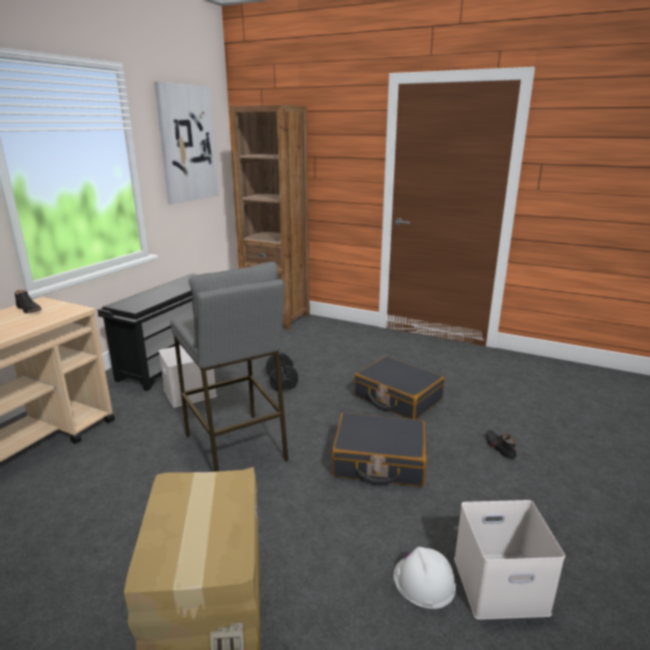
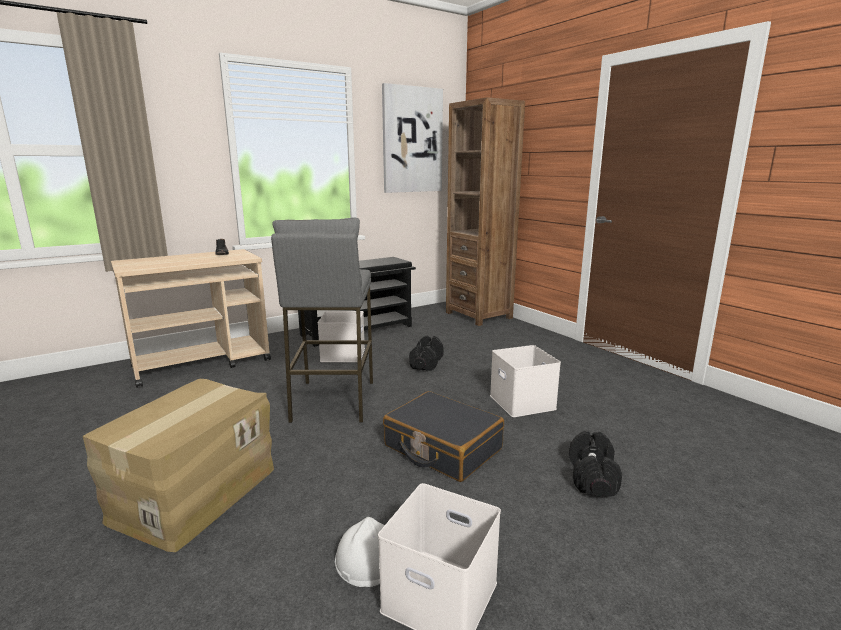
camera: 30 degrees right, 5 degrees down
(397, 398) = (524, 402): black suitcase -> white storage box
(499, 447) = (592, 477): black shoe -> black dumbbell

